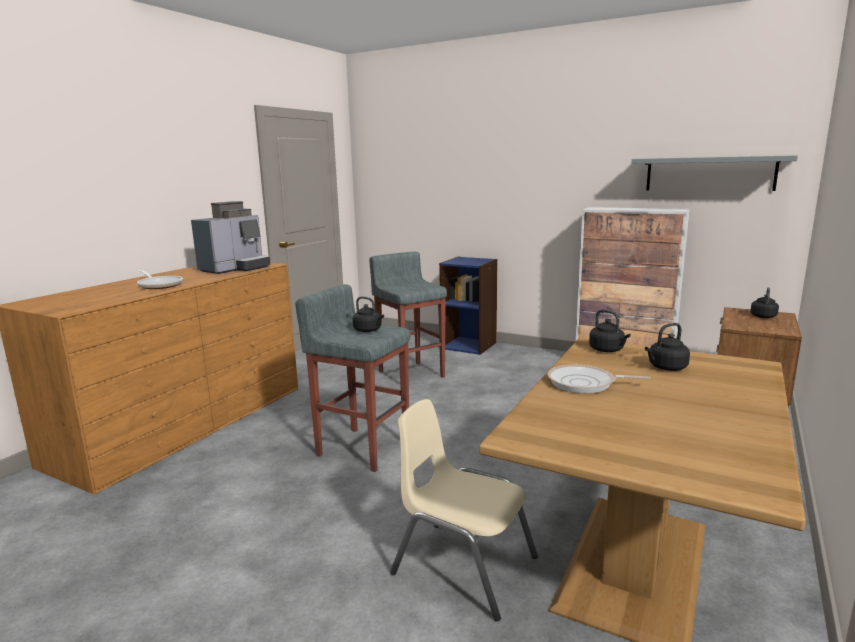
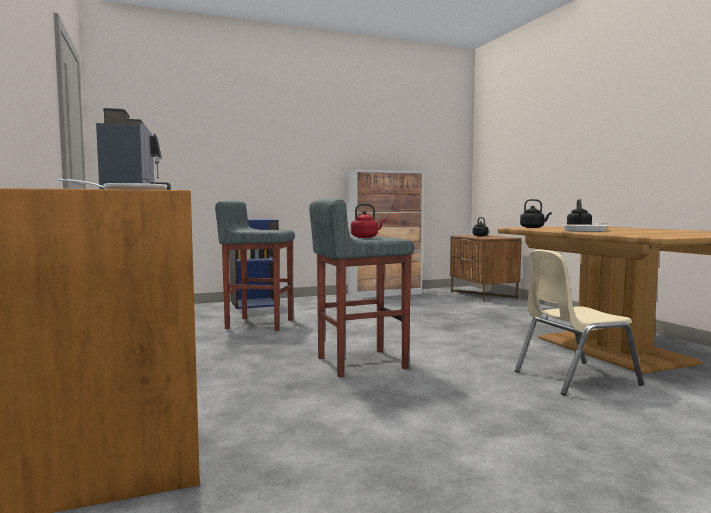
camera: 50 degrees left, 10 degrees down
(368, 330) = (366, 237): black kettle -> red kettle
(709, 174) = (419, 150): grey shelf -> none

